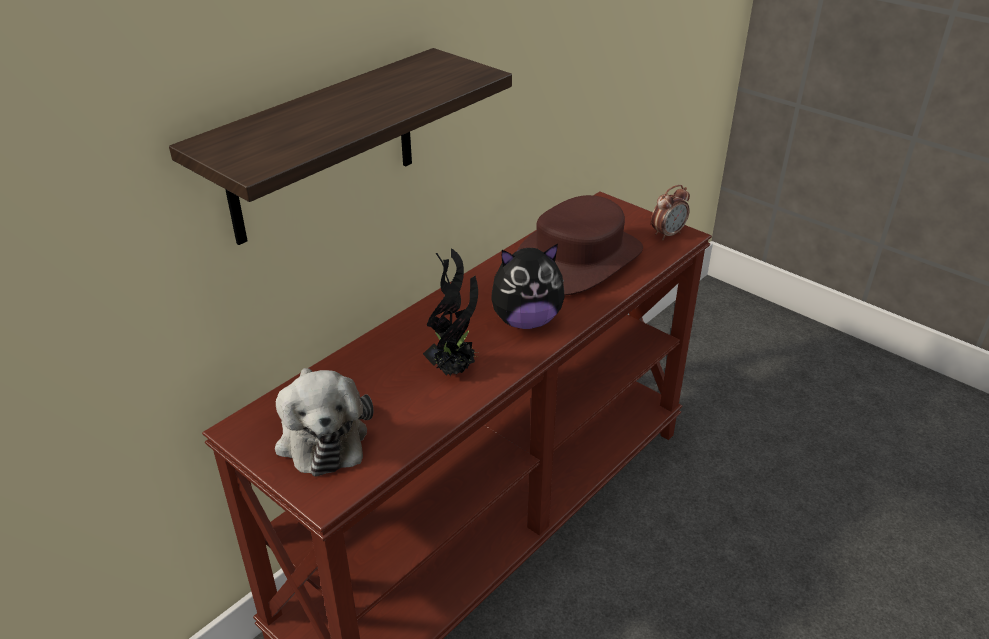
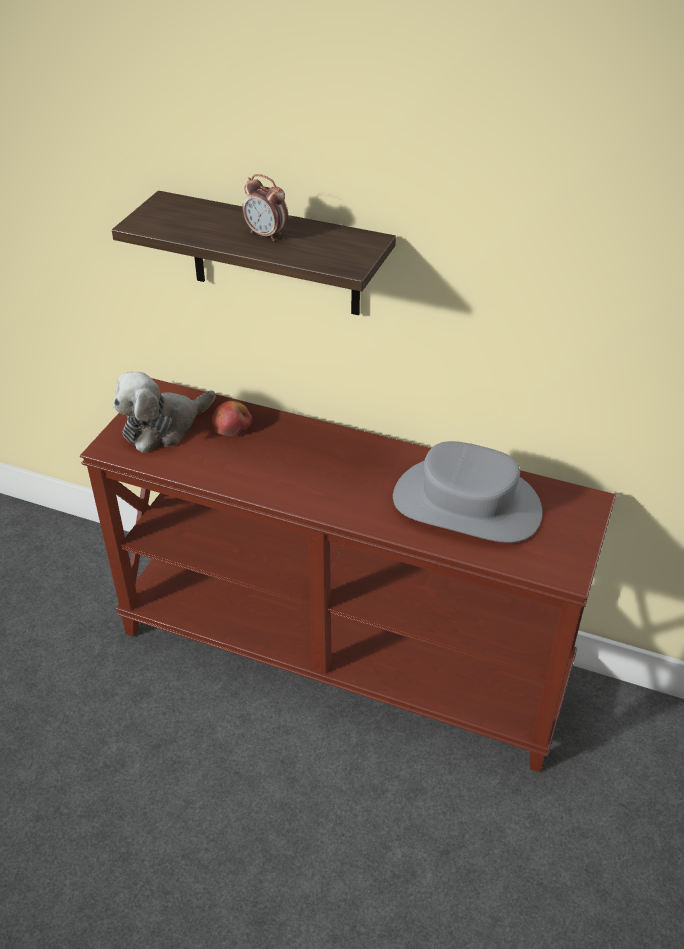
camera: 70 degrees right, 5 degrees up
(362, 377) = (232, 426): none -> apple
(454, 369) = (262, 468): potted plant -> none
(526, 321) = (347, 492): plush toy -> none
(578, 259) = (467, 504): brown hat -> grey hat
(667, 234) = (560, 561): alarm clock -> alarm clock (266, 235)

